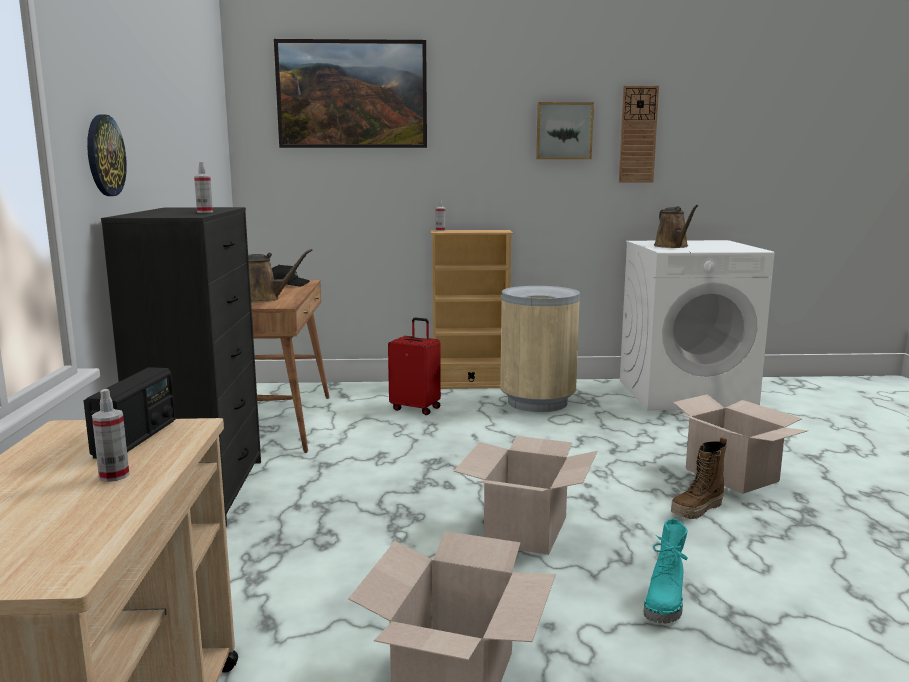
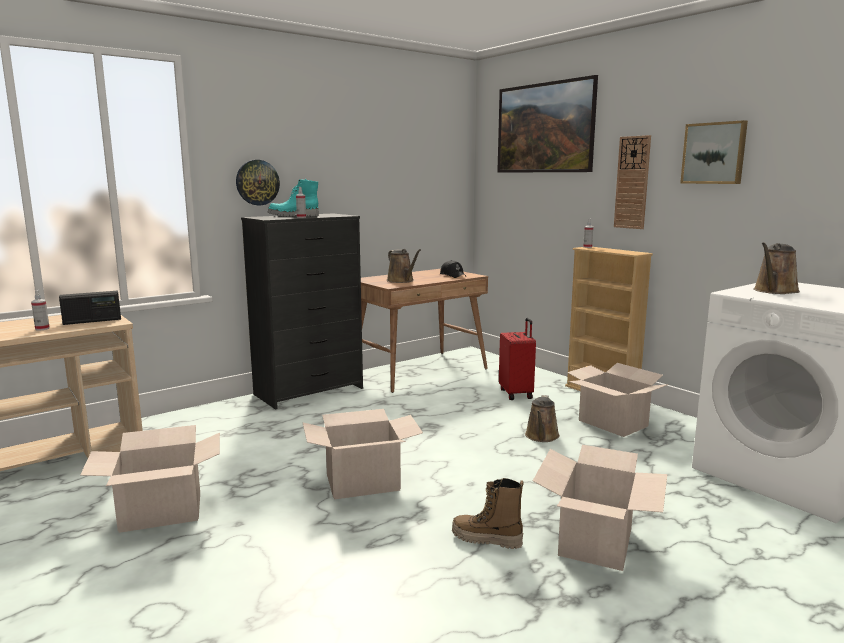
camera: 55 degrees right, 0 degrees up
(527, 431) = (541, 437): none -> brown watering can
(537, 402) = (613, 423): beige trash can -> cardboard box
(638, 134) = (801, 155): wall clock -> wall clock (632, 182)
(666, 603) = (303, 558): turquoise boot -> turquoise boot (293, 216)

